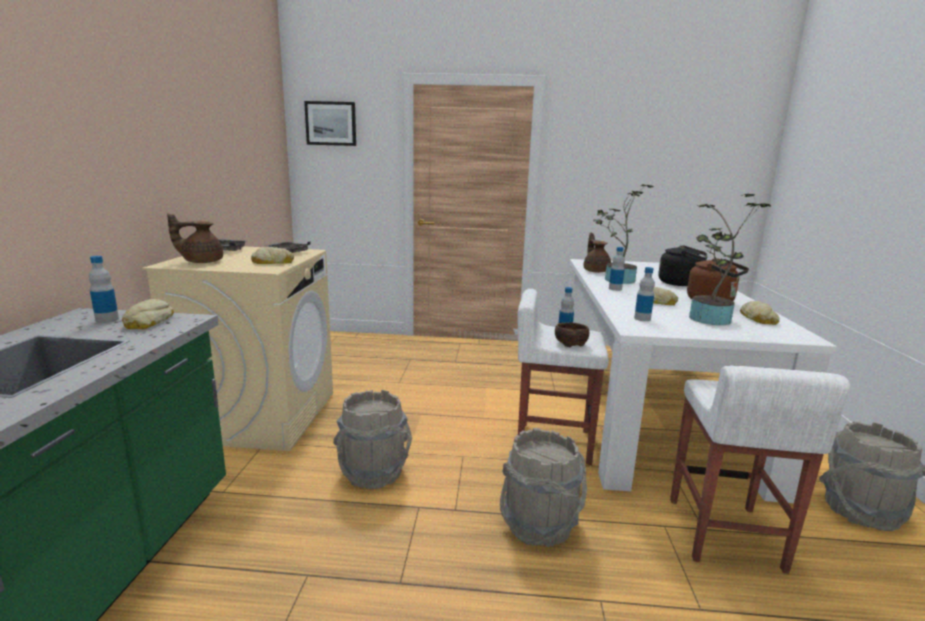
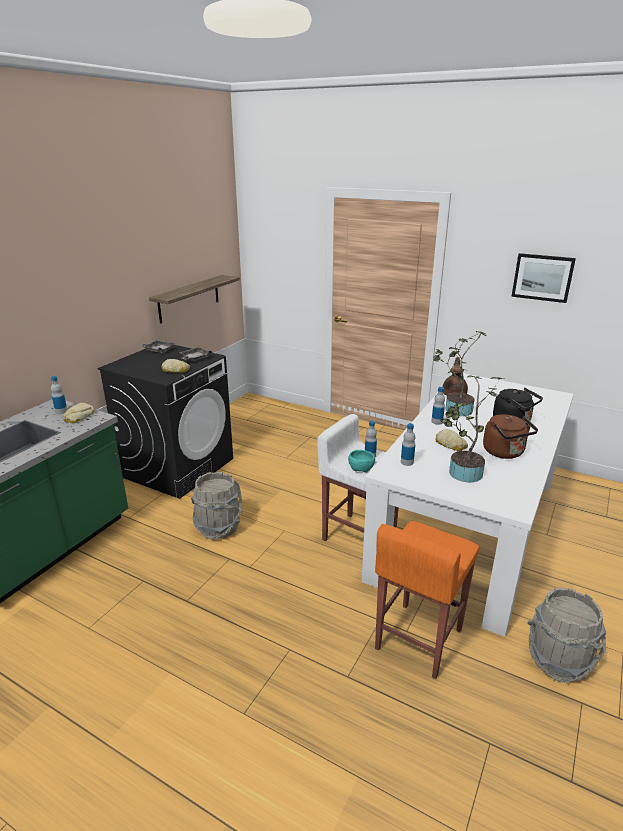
camera: 25 degrees right, 10 degrees up
(201, 261) = (134, 364): brown teapot -> none
(244, 195) = (189, 298): none -> shelf
(261, 415) = (178, 467): beige washing machine -> black washing machine
(331, 123) = (270, 229): picture -> picture (542, 277)
(539, 525) = (294, 593): grey bucket -> none
(570, 343) = (361, 467): brown bowl -> turquoise bowl
(724, 534) = (418, 639): white stool -> orange stool
(758, 318) = (513, 481): bread -> none

